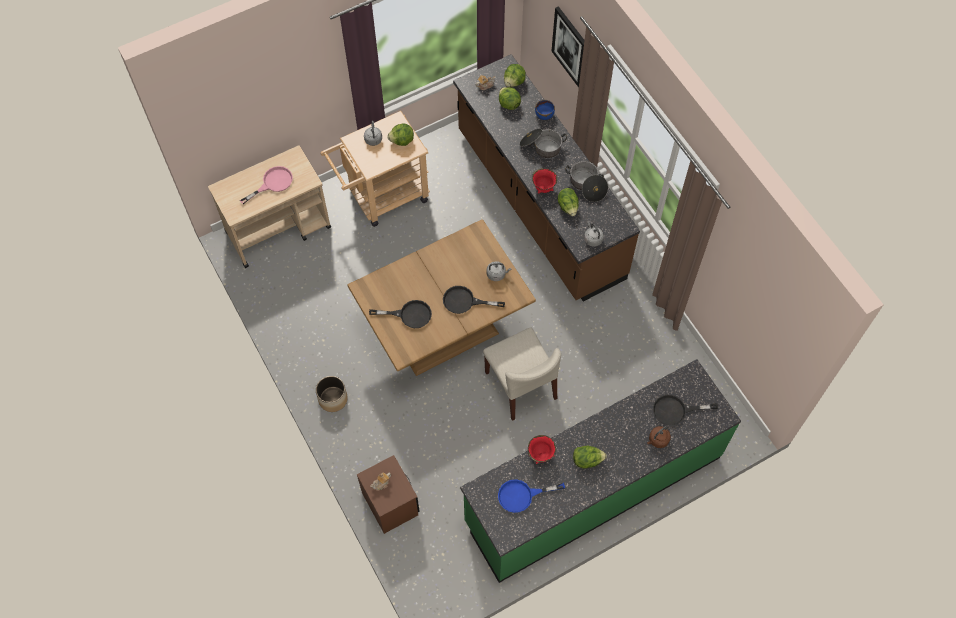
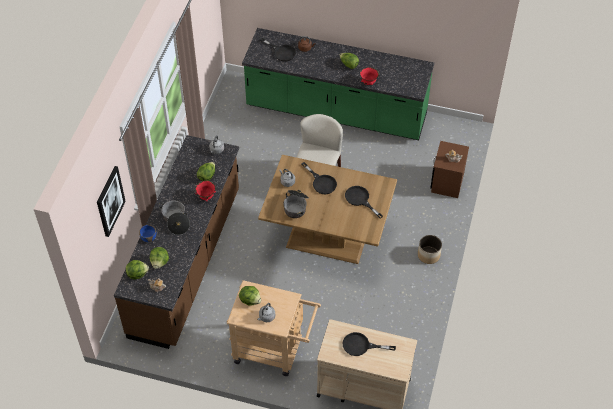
camera: 135 degrees left, 10 degrees down
(273, 183) = (361, 346): pink frying pan -> black frying pan
(522, 495) = (397, 75): blue frying pan -> none
(587, 185) = (181, 179): cooking pot -> cooking pot (296, 206)

